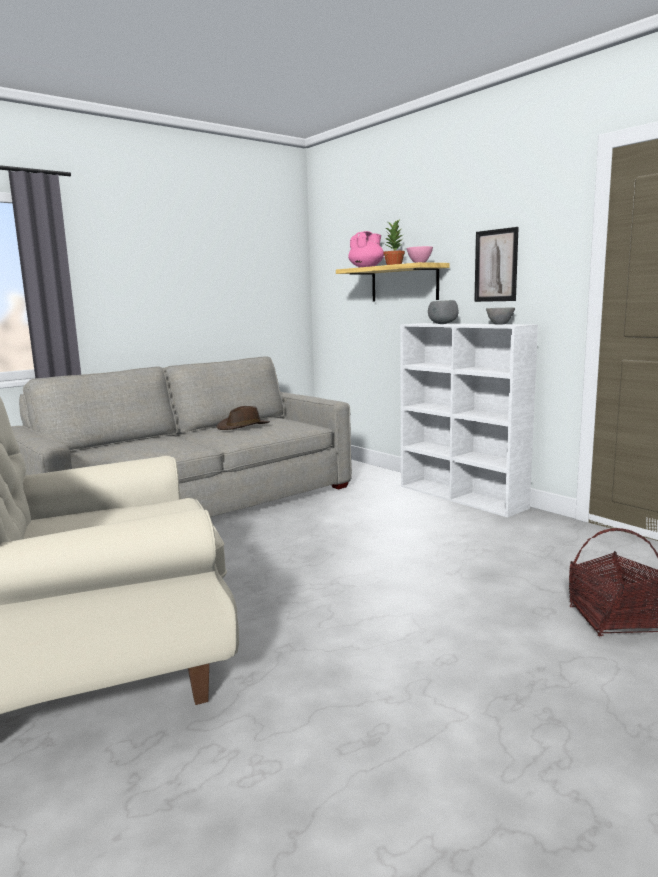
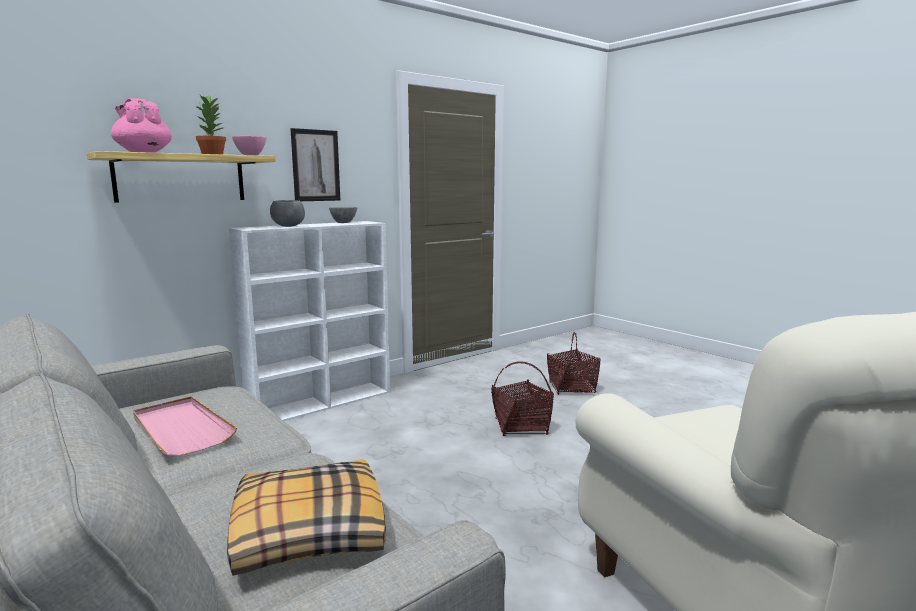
camera: 90 degrees left, 0 degrees up
(124, 452) = (307, 530): none -> pillow
(243, 426) = (181, 429): brown hat -> pink tray
(442, 580) = (521, 427): none -> basket

